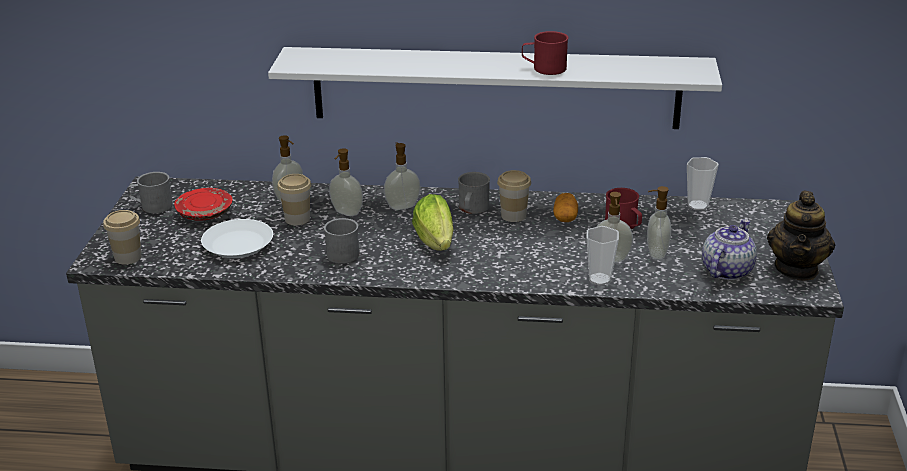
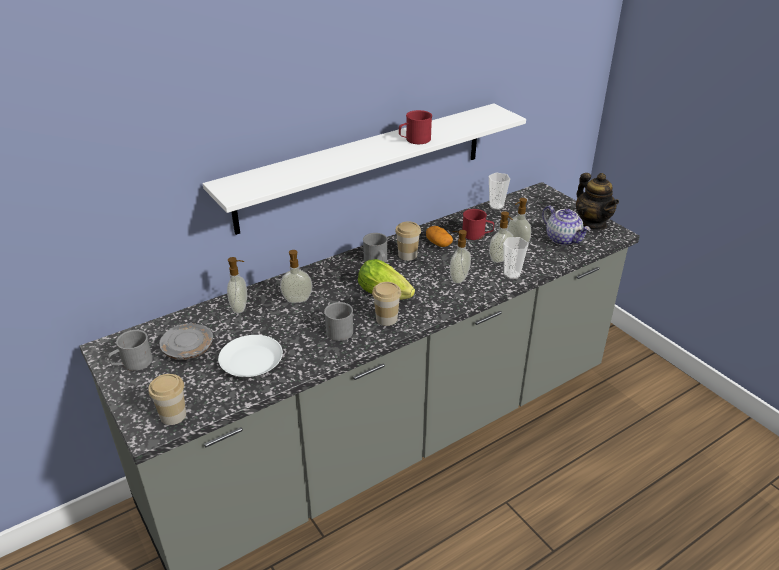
camera: 40 degrees left, 5 degrees up
(205, 213) = (188, 349): red plate -> grey plate
(297, 219) = (268, 321): cup -> cup (386, 319)
(402, 206) = (329, 279): soap dispenser -> soap dispenser (458, 278)
(726, 270) = (563, 239): teapot -> teapot turned 150 degrees clockwise

